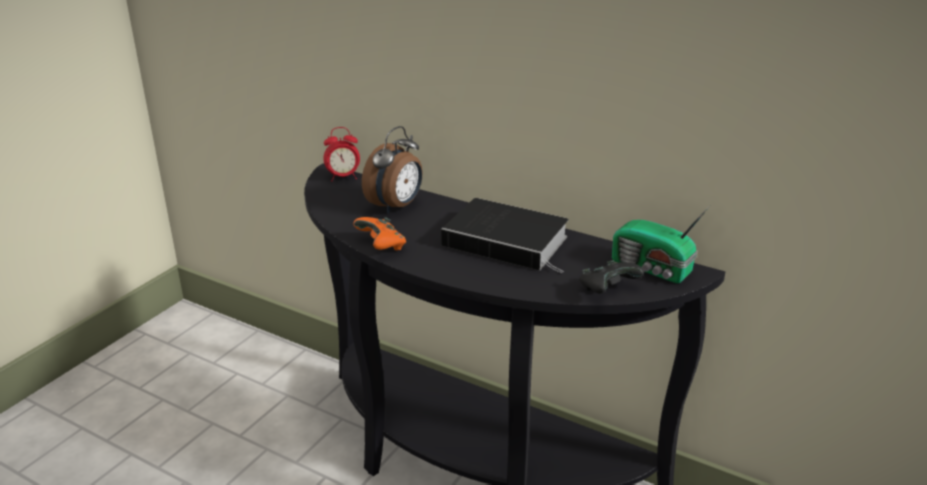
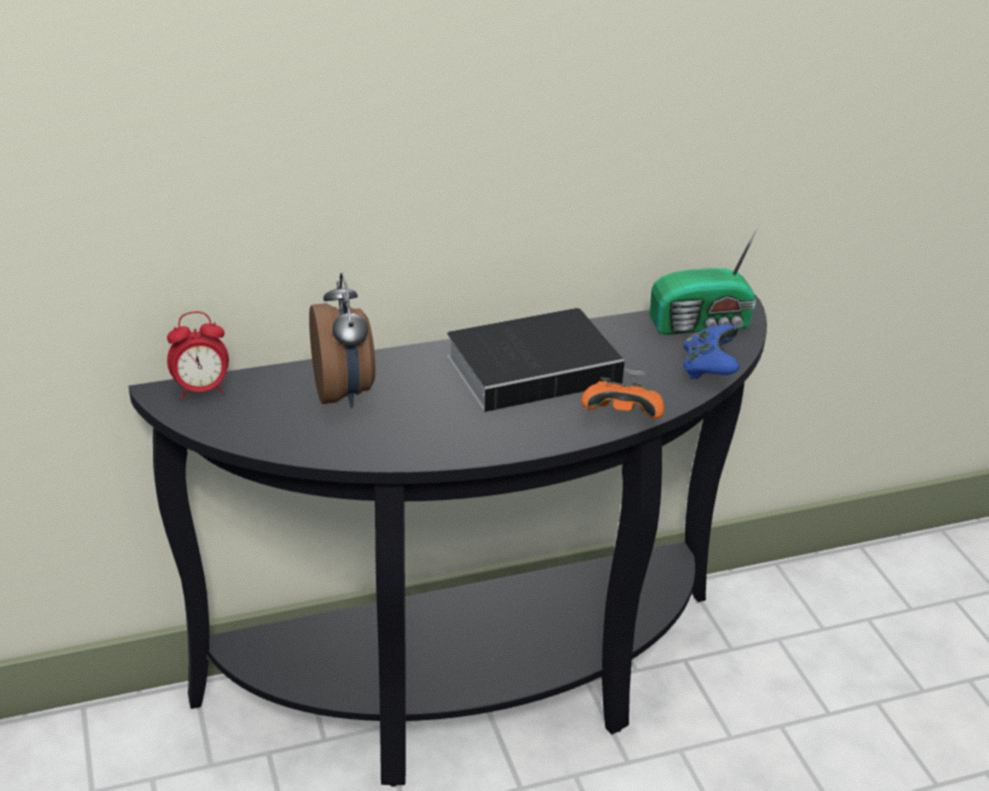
camera: 50 degrees left, 5 degrees up
(343, 177) = (201, 391): alarm clock -> alarm clock turned 45 degrees clockwise
(382, 246) = (426, 450): orange game controller -> orange game controller (622, 417)
(607, 290) = (708, 368): black game controller -> blue game controller

